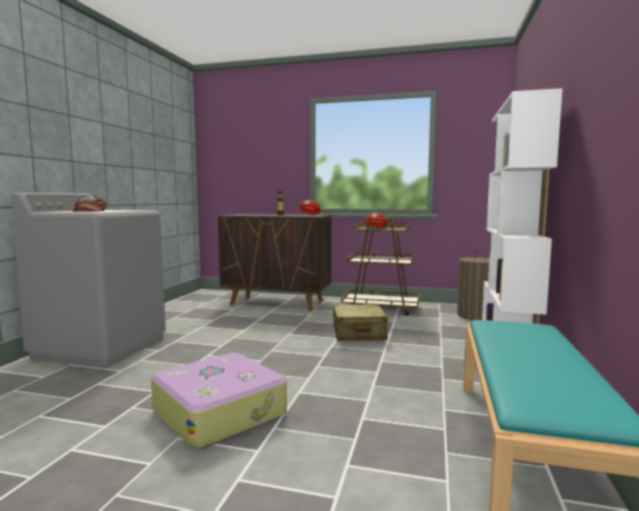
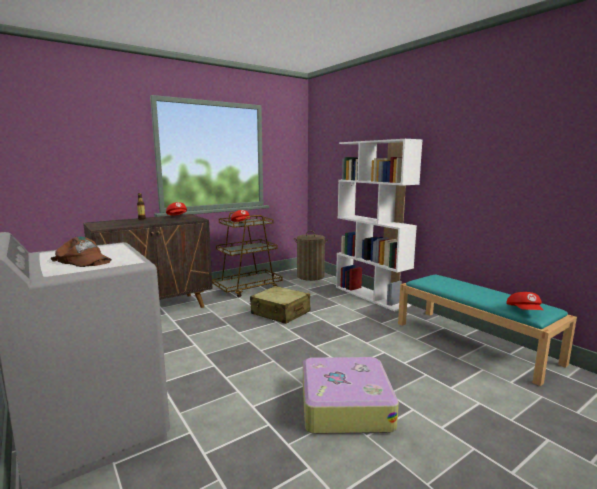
camera: 50 degrees left, 5 degrees up
(525, 394) = (524, 311): none -> red cap

